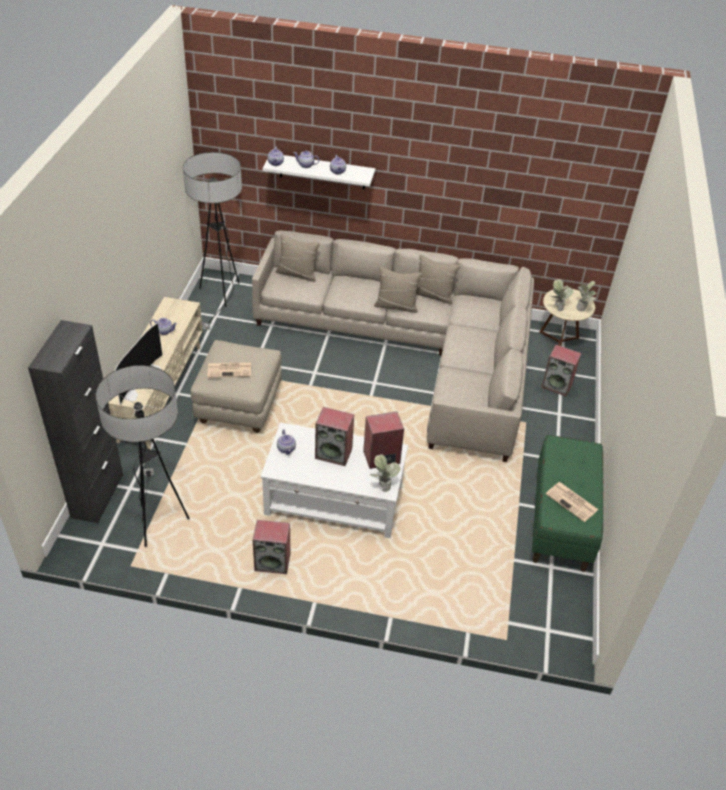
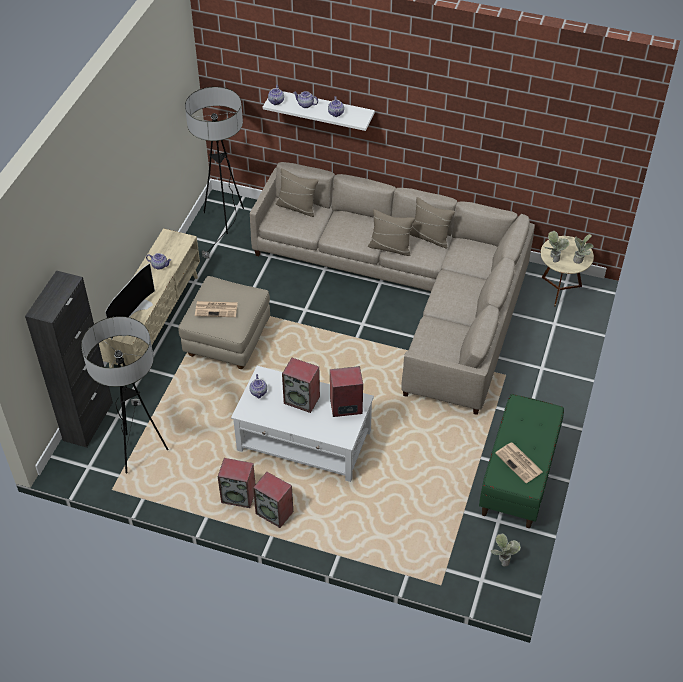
camera: 10 degrees right, 5 degrees up
(382, 485) = (342, 433): potted plant -> potted plant (502, 559)
(557, 385) = (547, 337): speaker -> speaker (275, 513)

